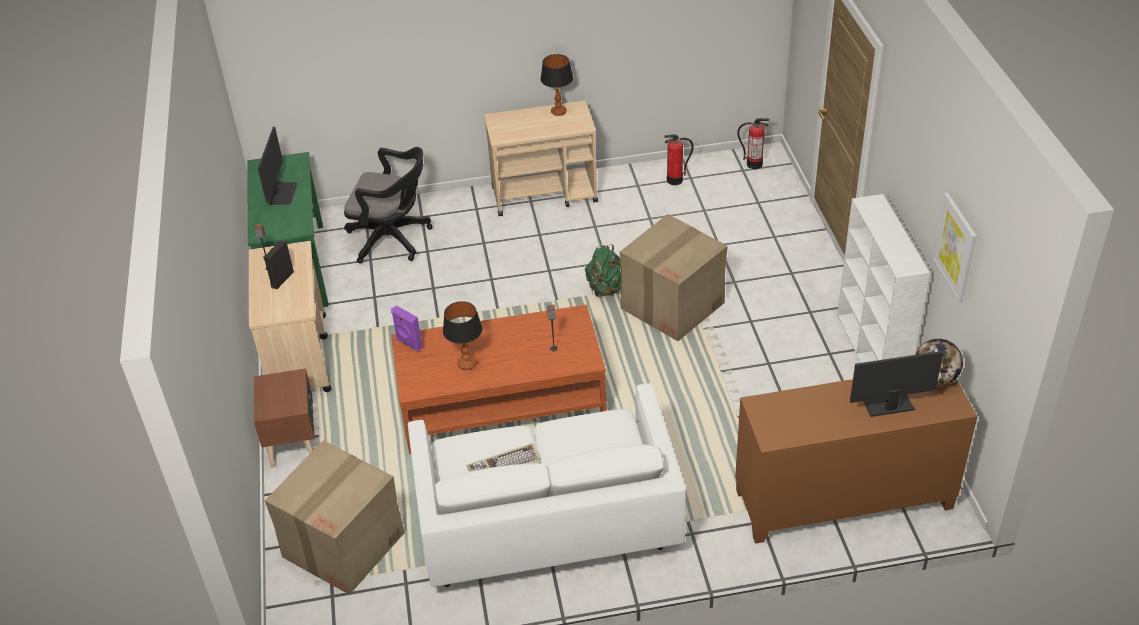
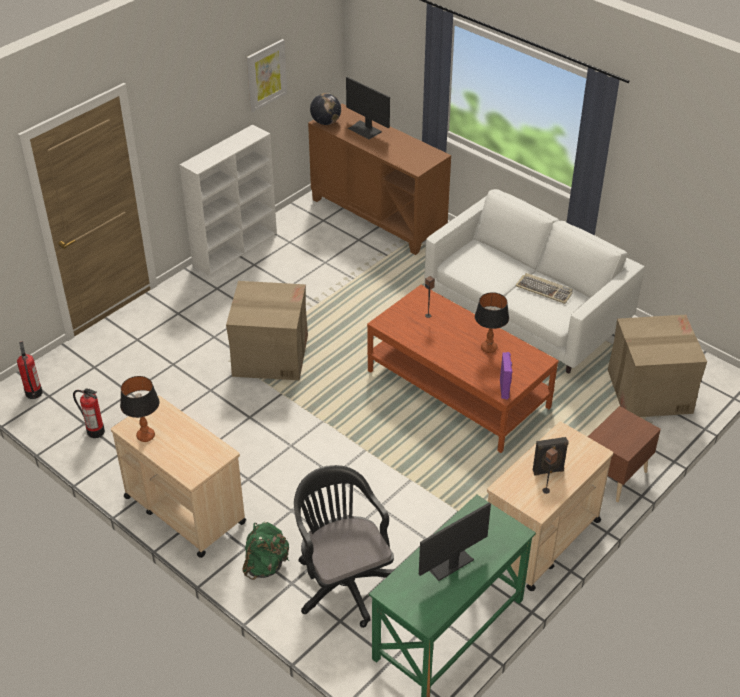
camera: 130 degrees left, 0 degrees up
(606, 289) = (284, 399): green backpack -> green backpack (265, 565)

